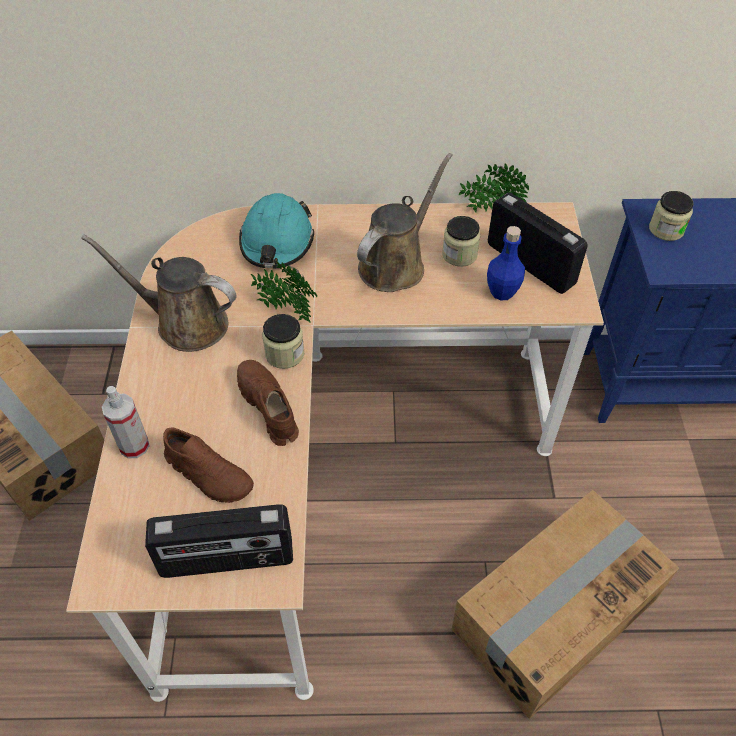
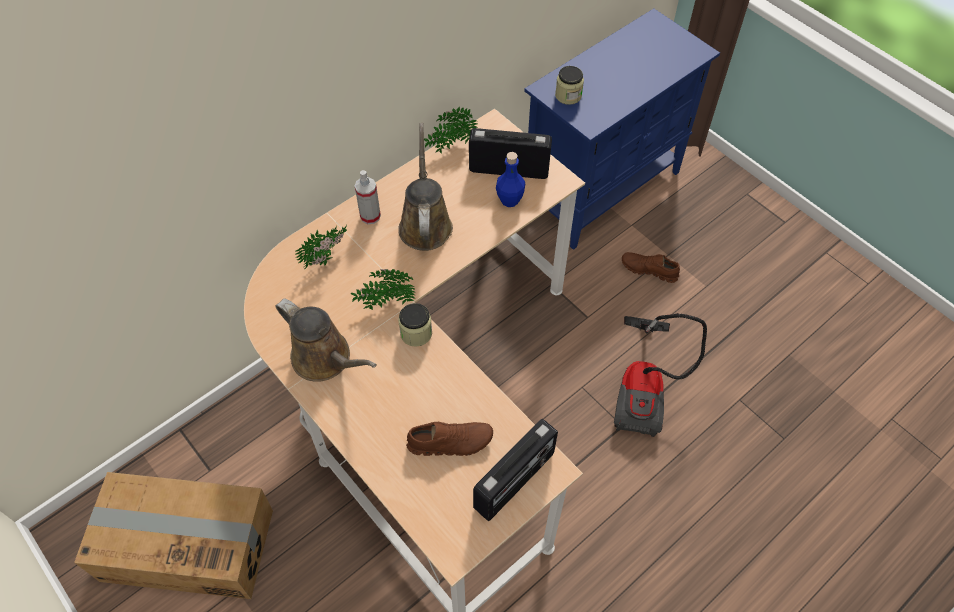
camera: 40 degrees left, 5 degrees up
(134, 446) = (383, 461): spray bottle -> spray bottle (370, 216)
(185, 323) = (325, 359): brown watering can -> brown watering can turned 120 degrees counterclockwise
(268, 407) = (442, 374): brown shoe -> brown shoe (649, 270)
(277, 242) = (327, 259): turquoise hard hat -> potted plant
(459, 254) = (459, 190): jar -> none
(553, 613) = (645, 388): cardboard box -> vacuum cleaner

